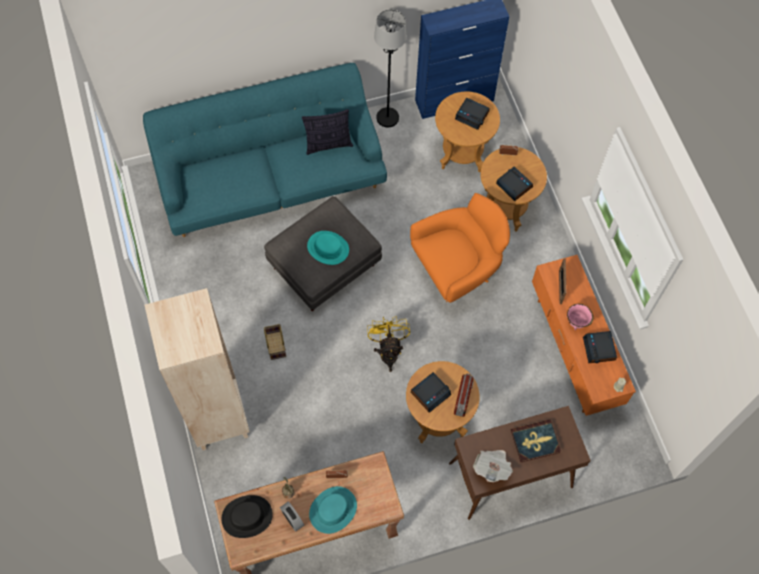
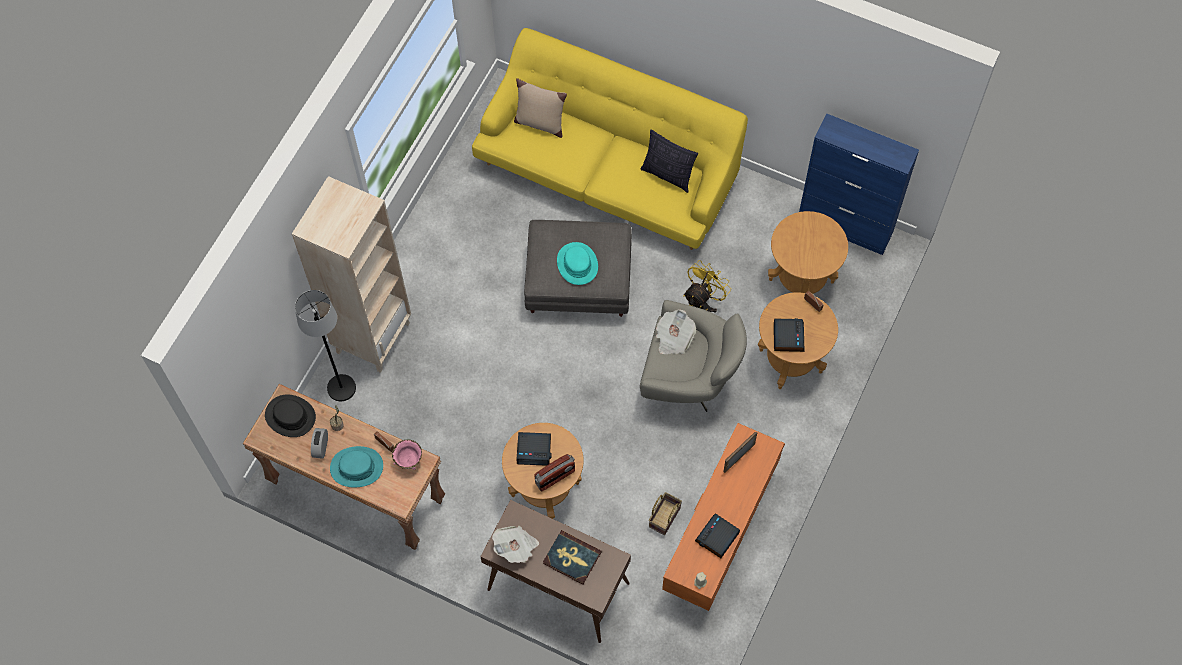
camera: 45 degrees right, 0 degrees up
(207, 175) = (540, 123): none -> beige pillow
(271, 178) = (608, 170): turquoise sofa -> yellow sofa
(275, 345) = (473, 315): basket -> basket (664, 516)
(387, 117) = (766, 195): black floor lamp -> black floor lamp (342, 388)
(388, 351) = (561, 398): yellow fan -> yellow fan (701, 304)
(438, 246) = (673, 338): none -> newspaper
(457, 271) = (689, 380): orange armchair -> grey armchair
(472, 115) = (816, 246): alarm clock -> none
(576, 322) = (721, 499): pink bowl -> pink bowl (409, 461)

